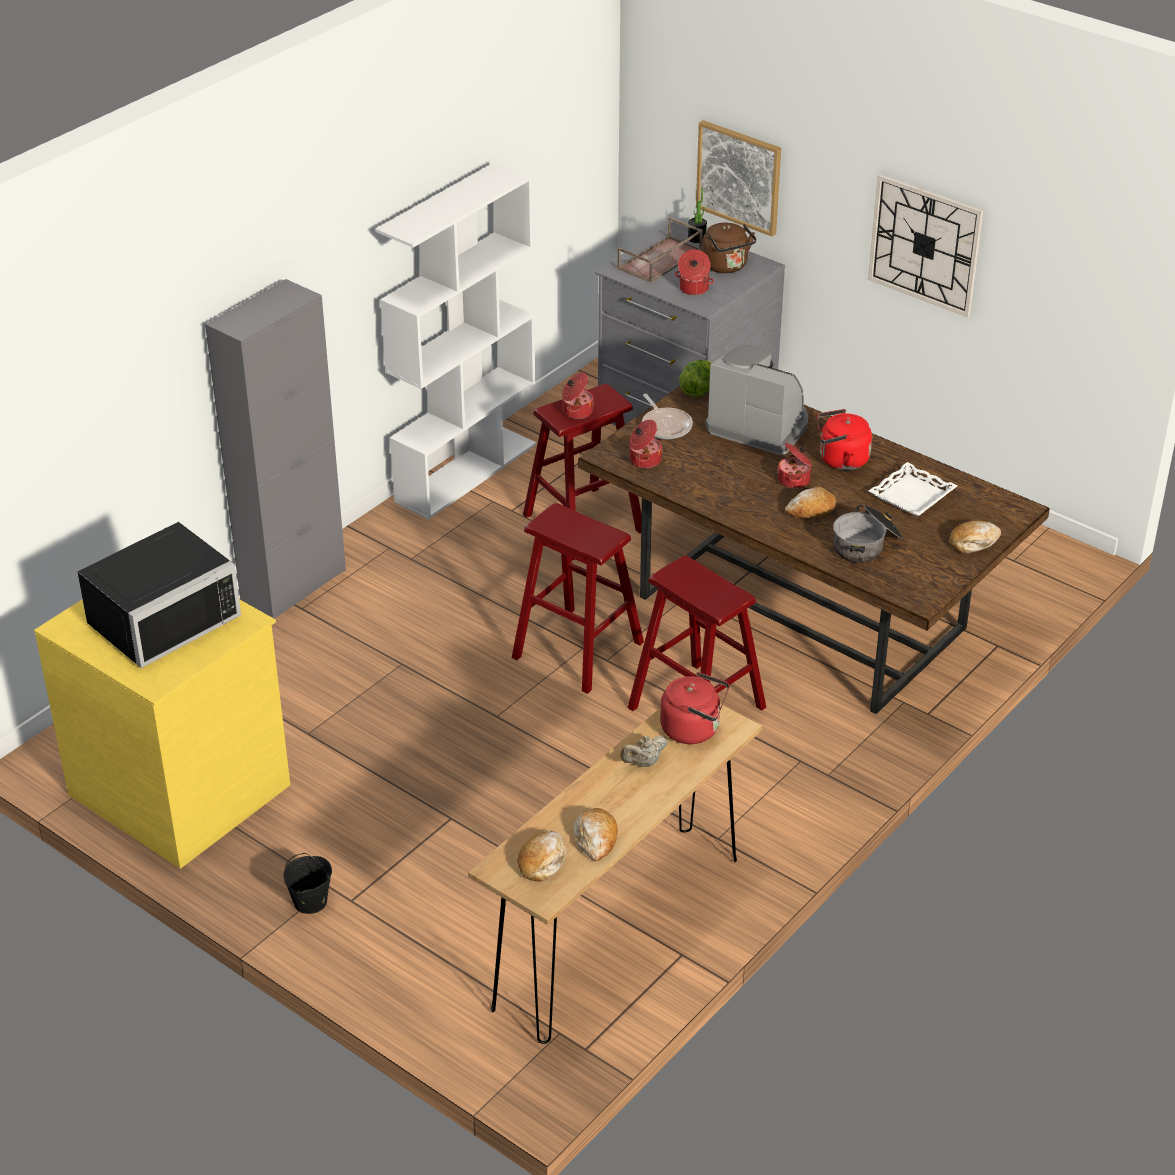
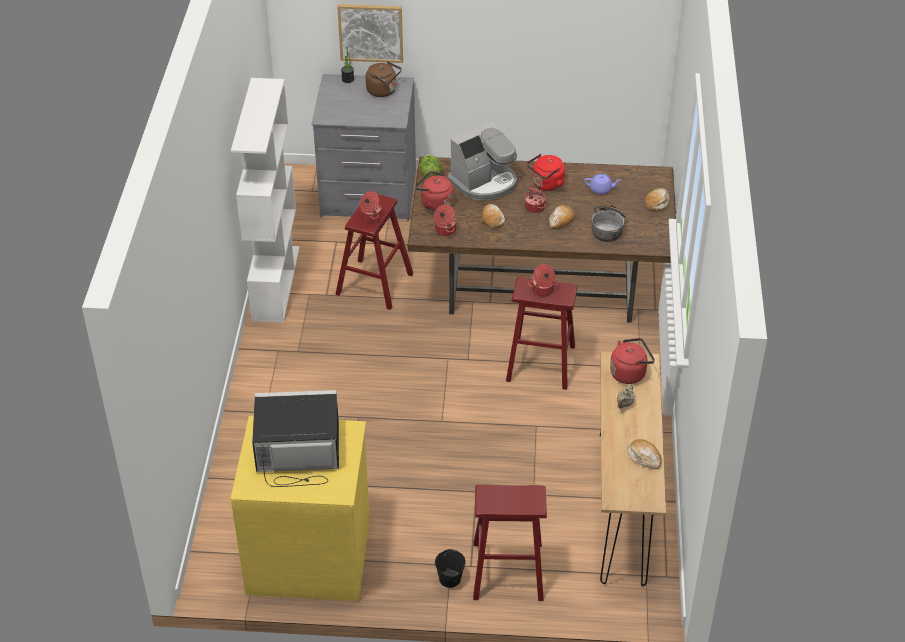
camera: 35 degrees left, 5 degrees up
(159, 617) = (297, 453): black microwave -> black microwave turned 105 degrees counterclockwise
(293, 586) = (245, 401): grey cabinet -> none
(542, 861) = (631, 483): bread -> bread (492, 219)
(577, 650) = (446, 361): red stool -> red stool (507, 571)
(660, 260) = (342, 102): brown tray -> none
(665, 425) = (435, 204): frying pan -> red kettle
(693, 289) = (379, 113): cooking pot -> cooking pot (542, 290)
(759, 425) = (484, 182): coffee machine -> coffee machine turned 150 degrees clockwise
(911, 495) = (601, 189): white tray -> purple teapot
(925, 244) = (515, 37): wall clock -> none

